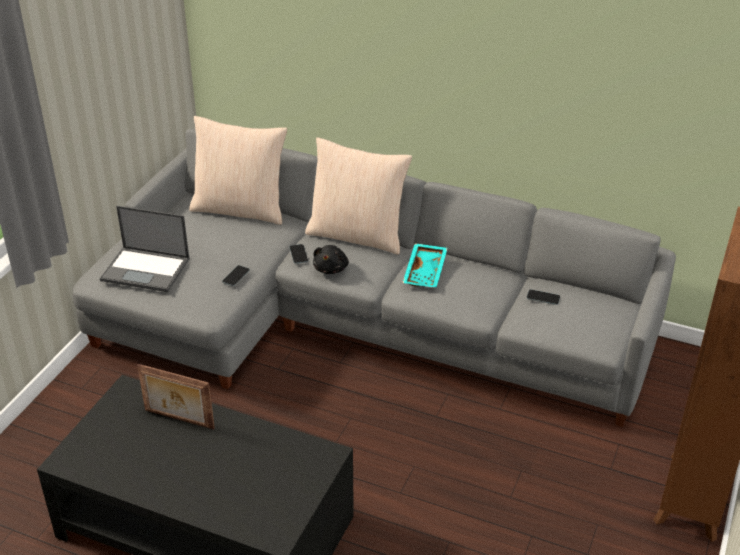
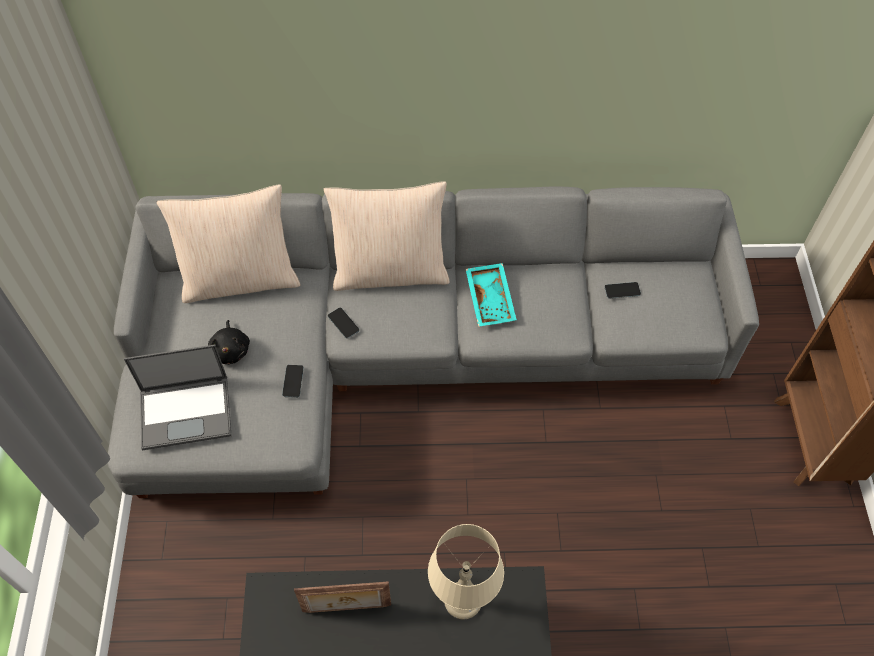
camera: 25 degrees left, 20 degrees up
(271, 446) = (462, 601): none -> beige table lamp
(331, 268) = (389, 330): black plush toy -> black plush toy (231, 350)

